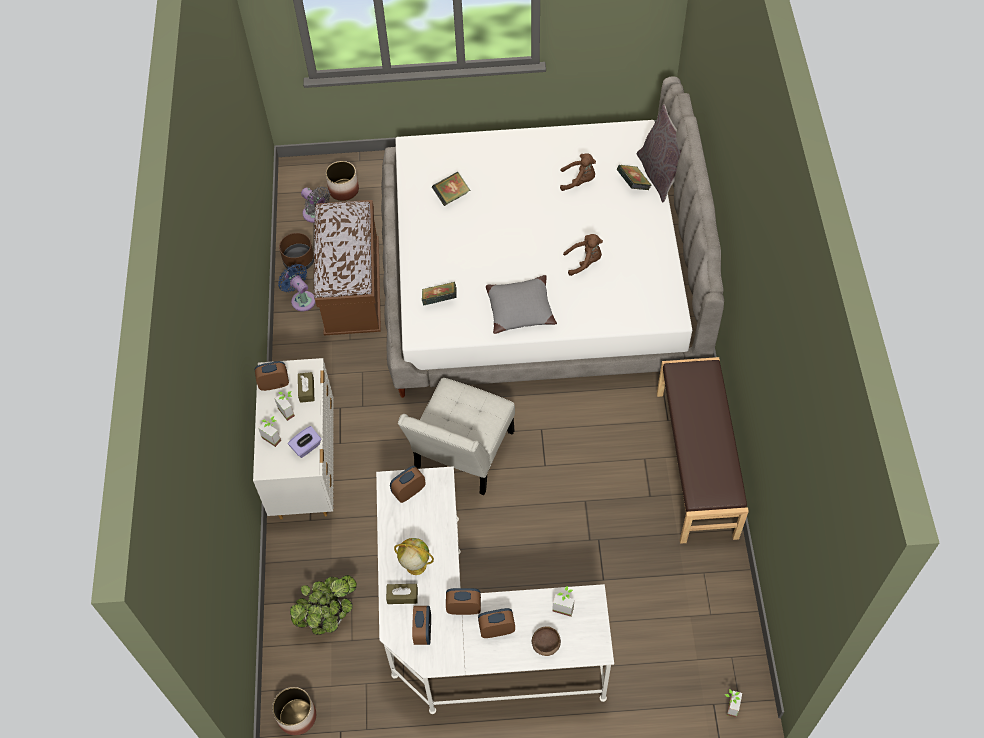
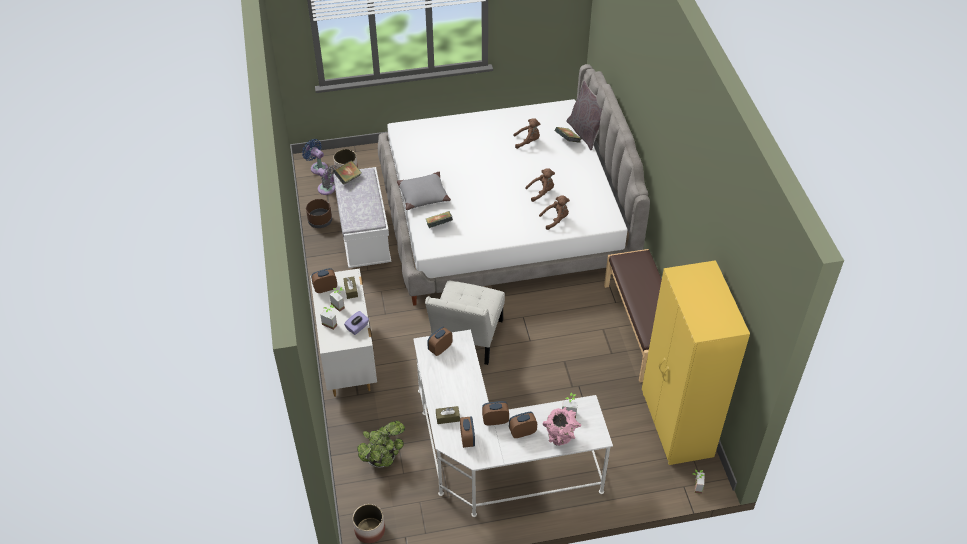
camera: 10 degrees left, 10 degrees down
(301, 299) = (326, 246): blue fan -> blue fan (318, 167)
(353, 290) = (365, 237): brown bench -> white bench
(415, 565) = (453, 396): globe -> none
(451, 196) = (436, 158): book -> book (348, 178)
(520, 309) = (500, 226): grey pillow -> grey pillow (423, 195)
(546, 645) = (561, 438): brown bowl -> pink vase
(597, 306) = (556, 219): none -> brown plush toy
(718, 613) = (676, 426): none -> yellow wardrobe

